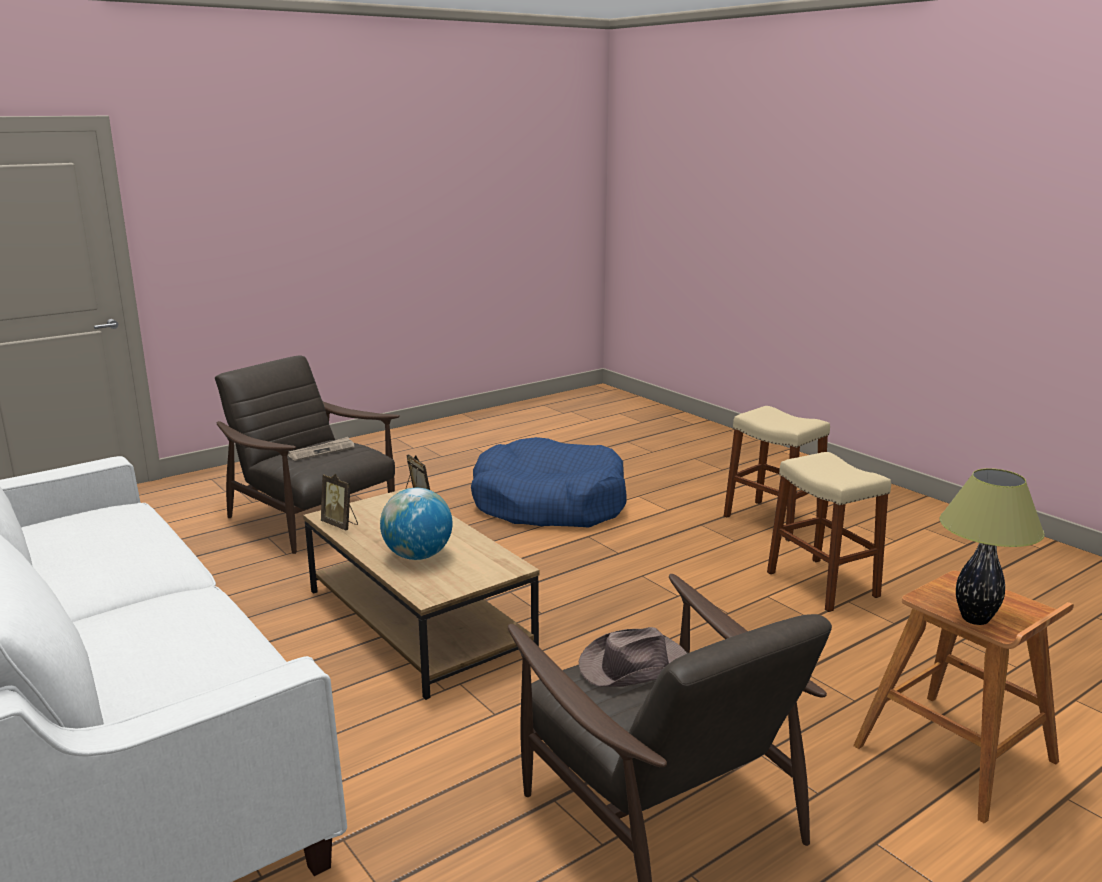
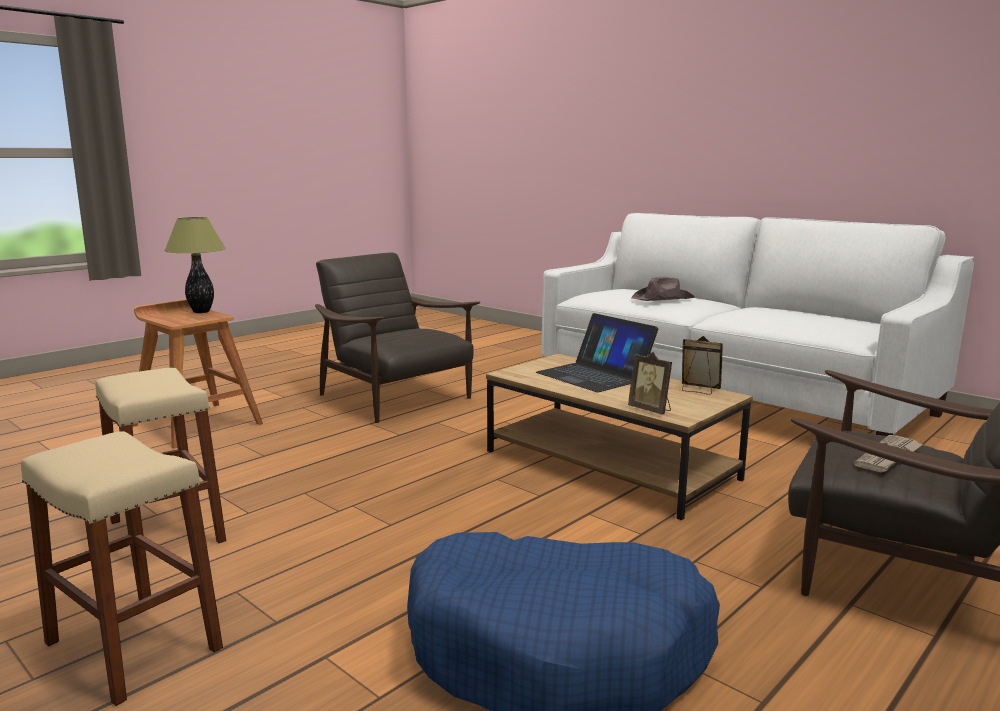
camera: 170 degrees right, 5 degrees down
(418, 556) = (594, 375): globe -> laptop
(633, 667) = (409, 337): brown hat -> brown hat (663, 299)

